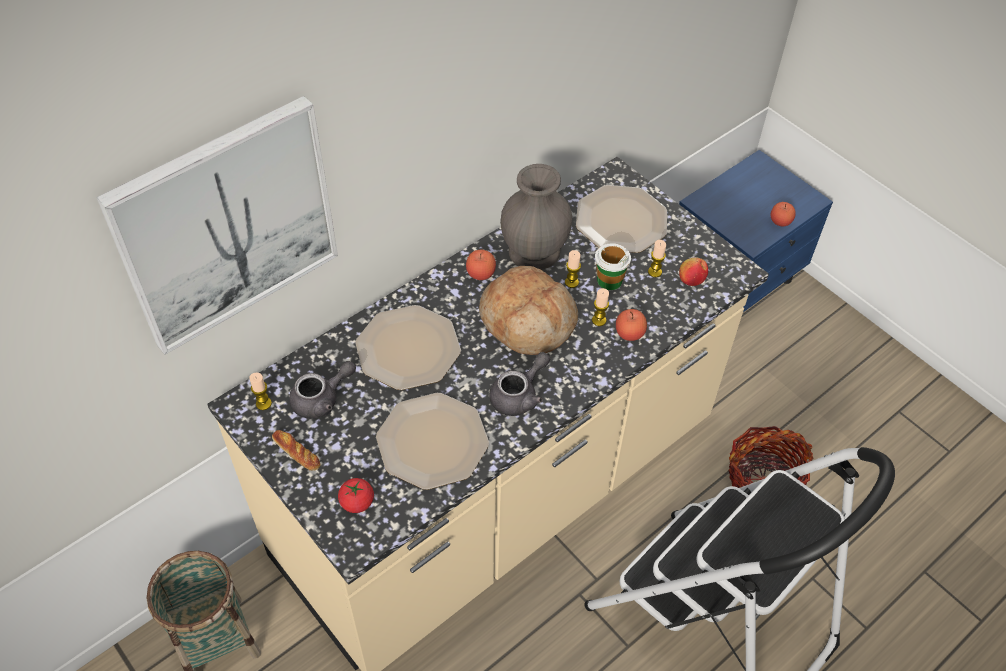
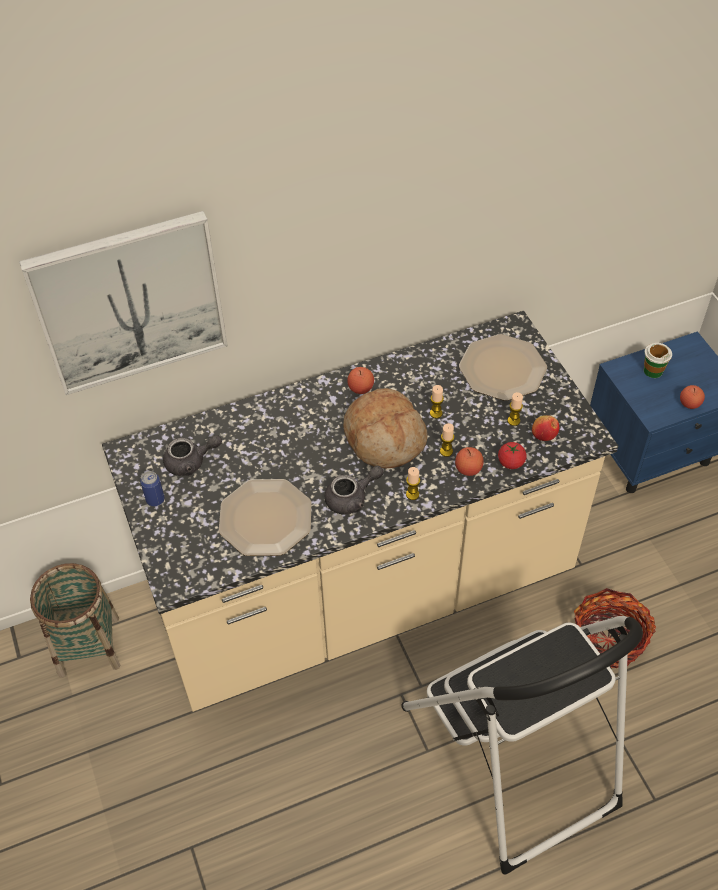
camera: 20 degrees right, 0 degrees up
(263, 403) = (144, 454): candle -> candle (412, 494)
(296, 452) = (155, 500): bread -> can
(357, 502) = (187, 551): tomato -> tomato (511, 462)
(409, 349) = (276, 438): plate -> none
(535, 250) = (416, 378): grey vase -> none
(609, 280) = (470, 419): cup -> cup (653, 370)

